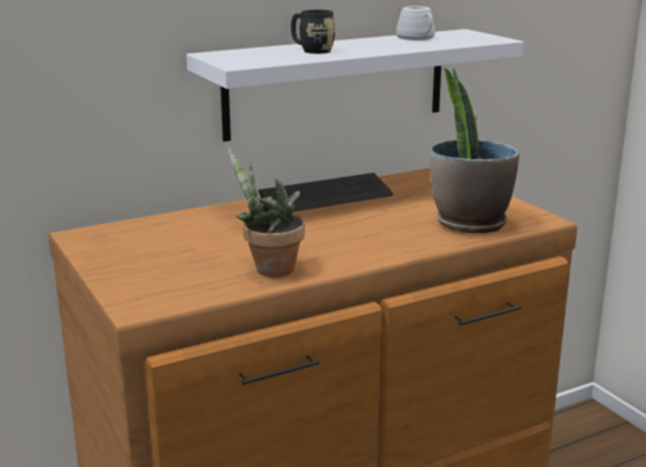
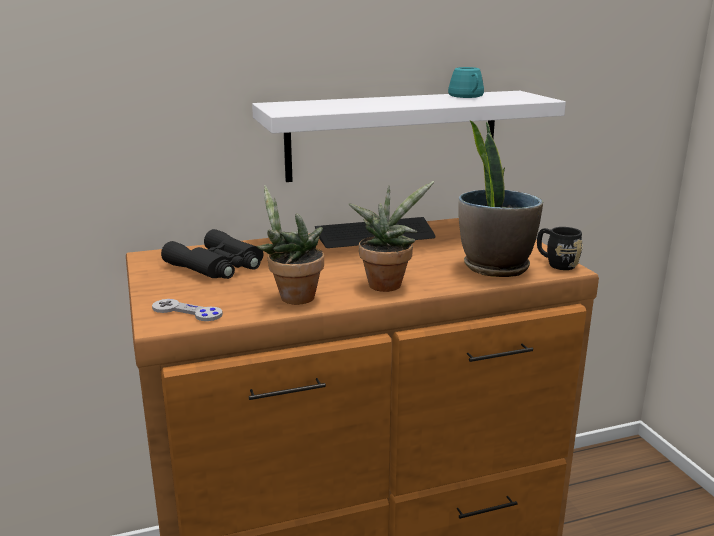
camera: 10 degrees right, 0 degrees up
(160, 294) = (187, 312): none -> grey game controller
(166, 241) = (217, 265): none -> black binoculars
(311, 50) = (362, 103): black mug -> black mug (556, 263)
(364, 248) = (387, 283): none -> potted plant
(418, 38) = (467, 96): white mug -> turquoise mug

